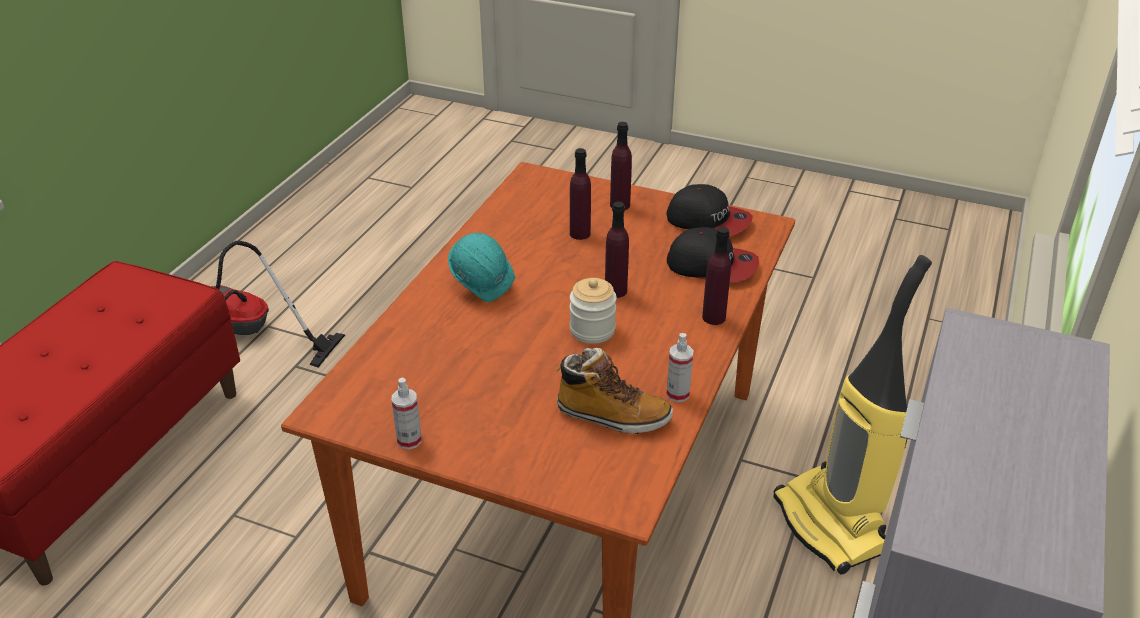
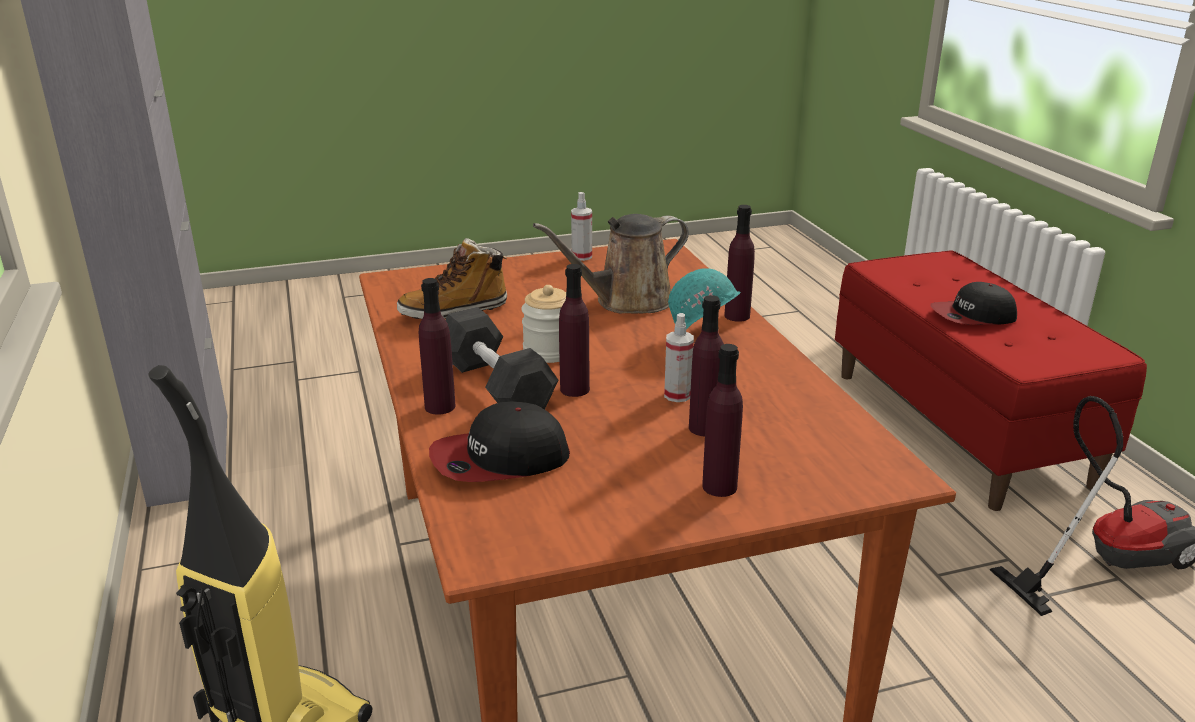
camera: 140 degrees right, 10 degrees down
(419, 298) = (737, 316): none -> purple bottle
(467, 354) = (627, 301): none -> brown watering can
(661, 317) = (496, 385): none -> grey dumbbell
(678, 394) = (413, 340): spray bottle -> spray bottle (677, 395)
(708, 221) = (572, 520): cap -> cap (973, 316)

